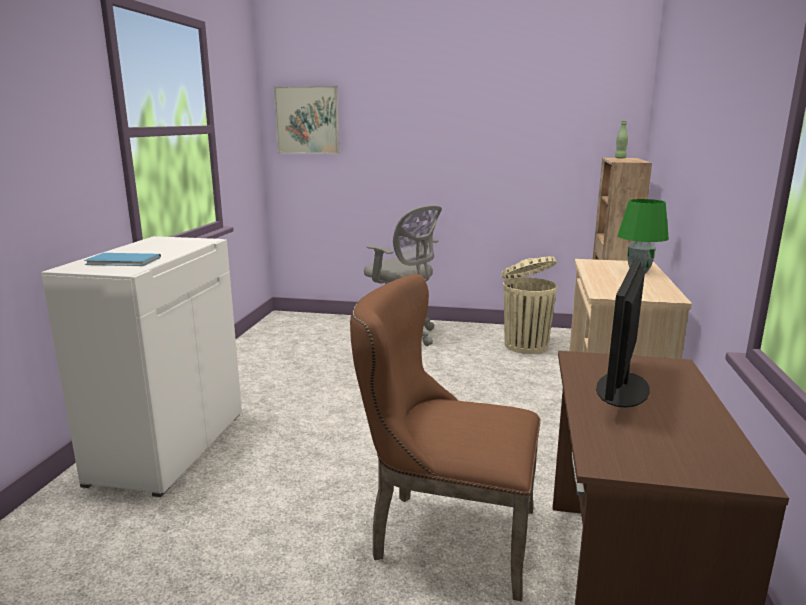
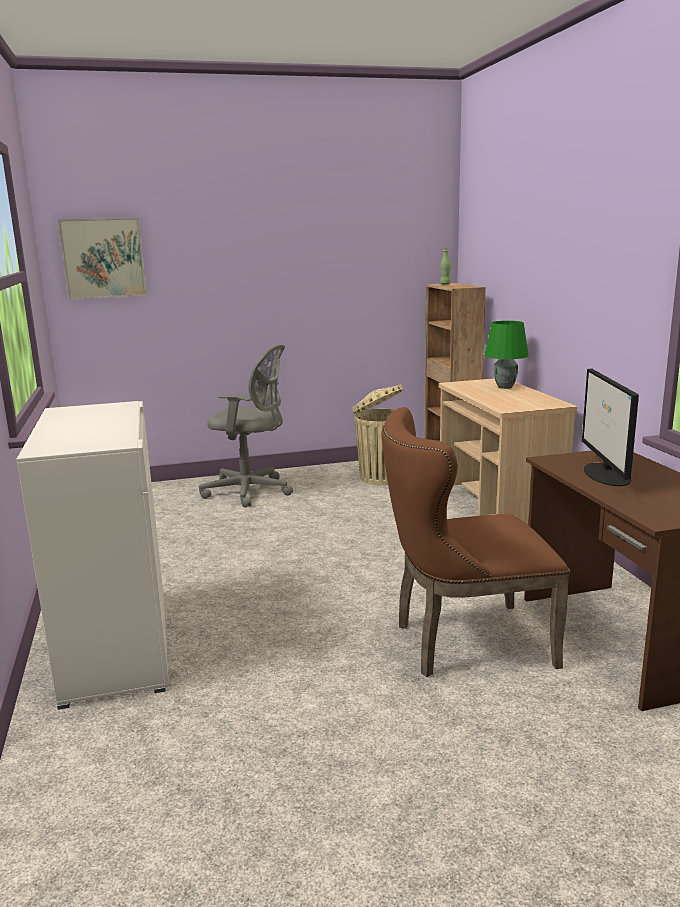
camera: 25 degrees left, 0 degrees up
(124, 261) = (88, 435): blue book -> none

